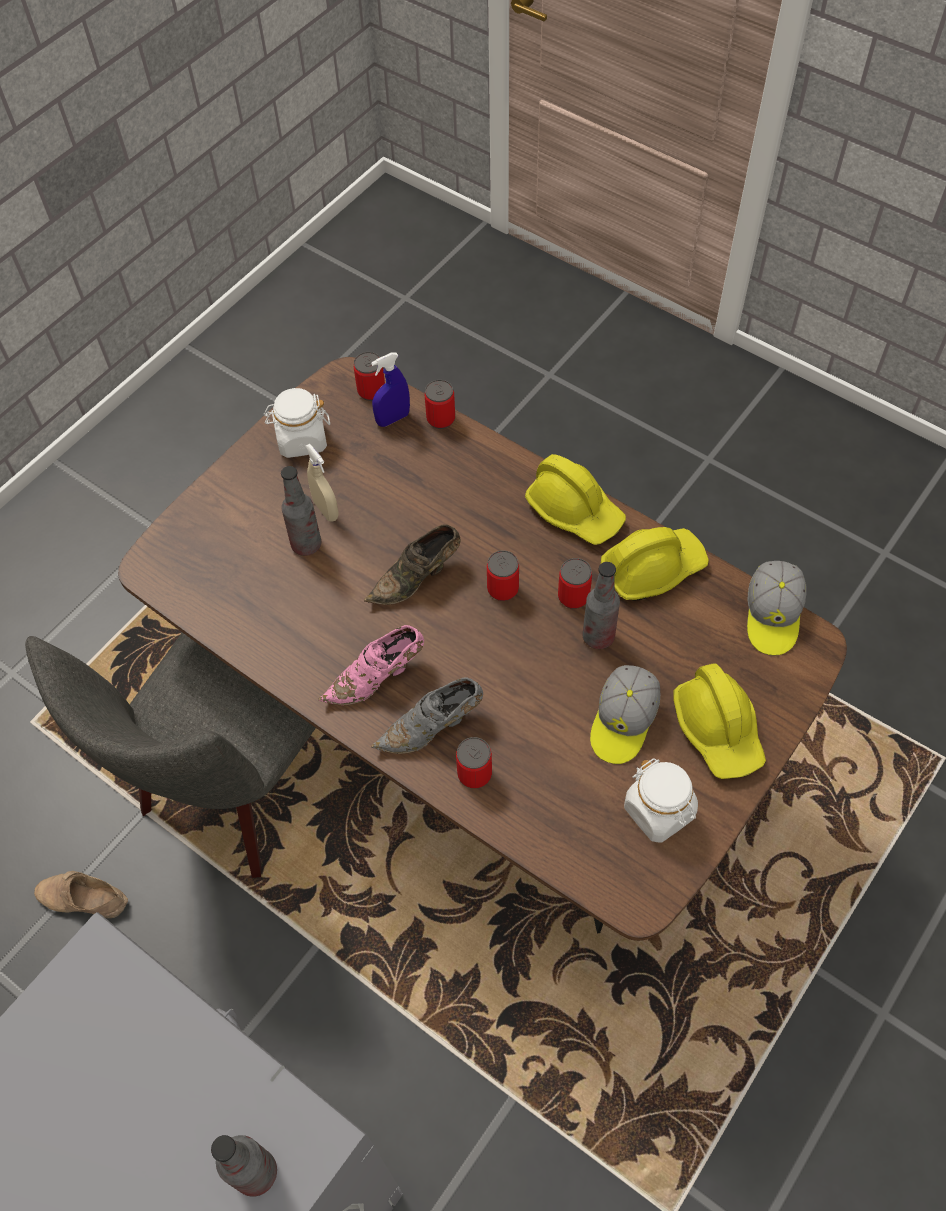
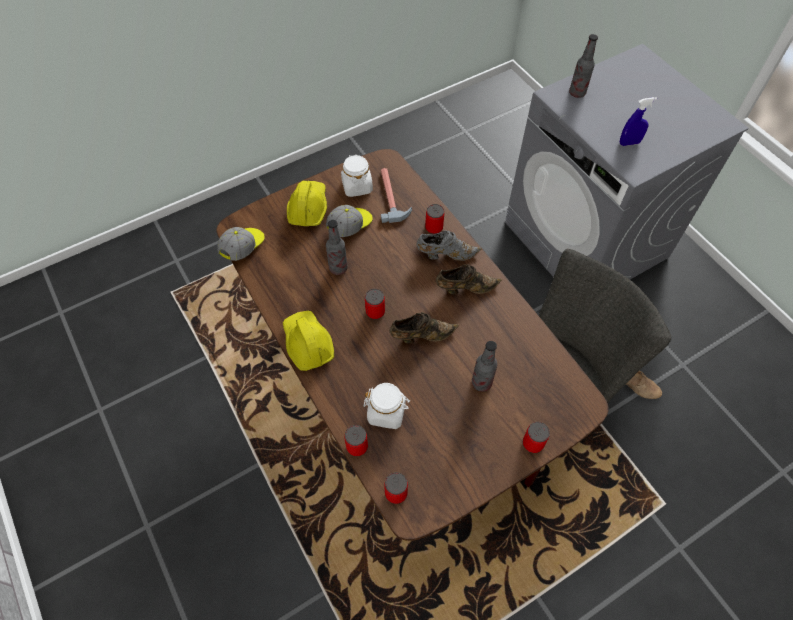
camera: 160 degrees left, 0 degrees up
(301, 440) = (461, 468): white jar -> white jar (386, 412)
(326, 510) = (461, 403): beige spray bottle -> none
(378, 678) = (465, 288): pink shoe -> brown shoe
(393, 419) = (390, 460): blue spray bottle -> blue spray bottle (629, 143)
(573, 596) = (338, 293): can -> can (533, 443)
(582, 814) = (392, 196): none -> hammer
(652, 568) = (286, 293): yellow hard hat -> none

